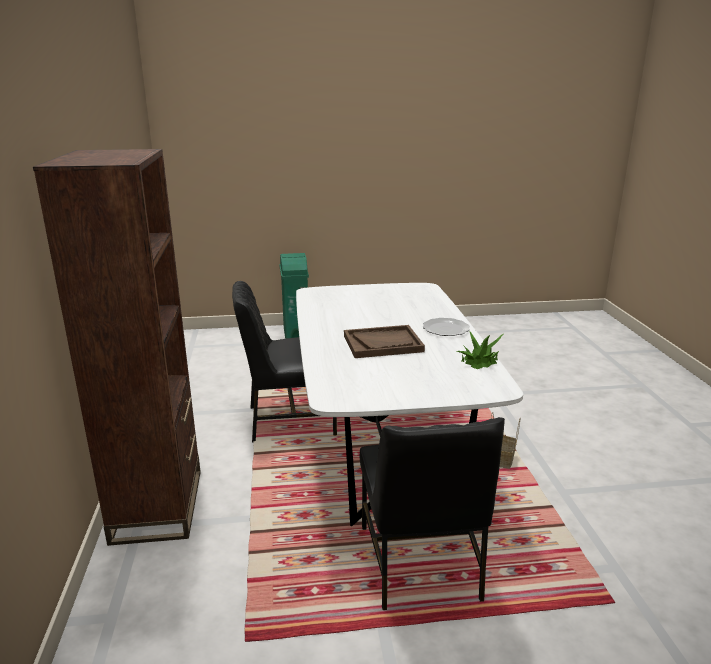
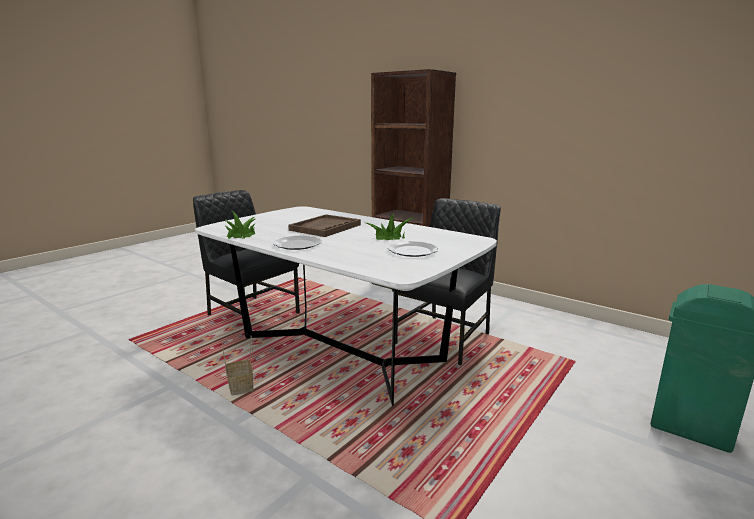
camera: 135 degrees right, 5 degrees down
(359, 314) = (389, 236): none -> potted plant
(379, 297) = (413, 251): none -> plate

